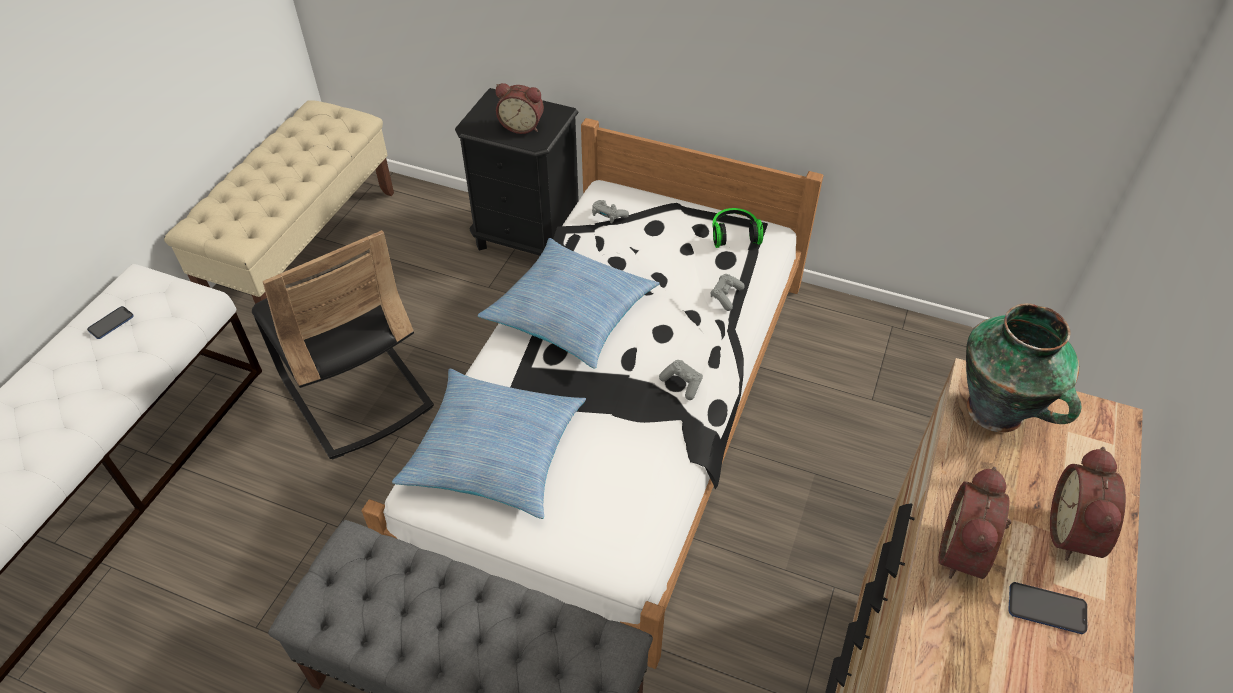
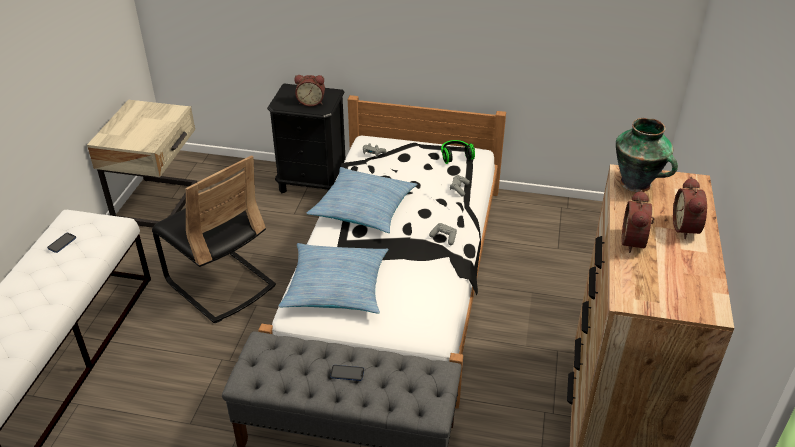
camera: 10 degrees left, 10 degrees down
(305, 247) = (159, 204): beige bench -> beige nightstand
(1046, 609) = (679, 259): phone -> phone (347, 373)

